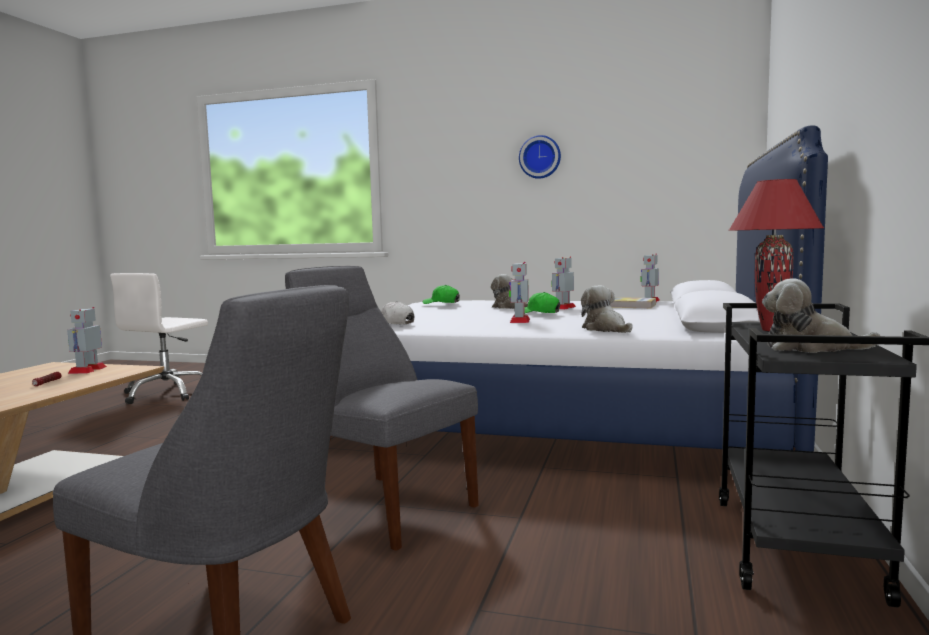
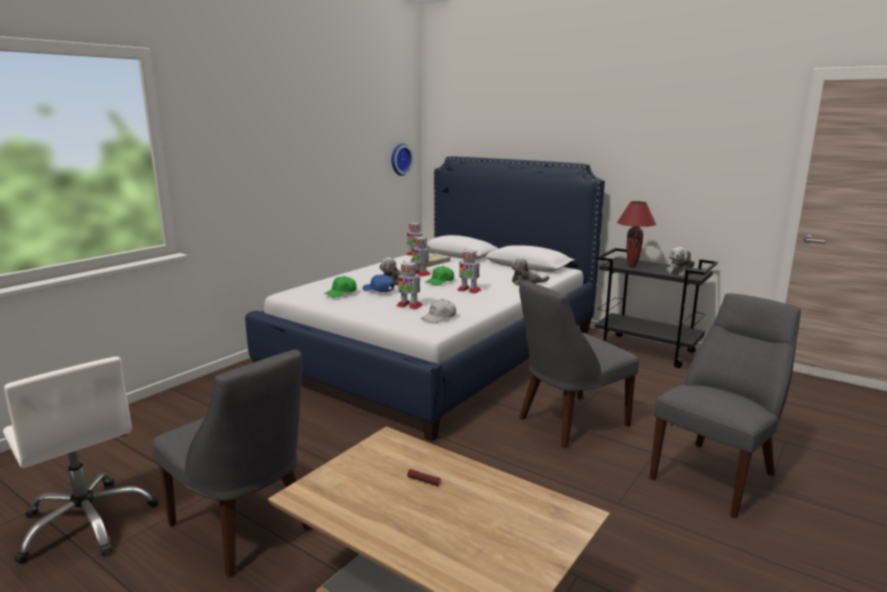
camera: 70 degrees left, 10 degrees up
(87, 370) = (367, 465): toy robot -> toy robot (409, 305)
(146, 423) = (244, 529): none -> grey chair
(468, 306) = (378, 290): none -> blue cap
(540, 157) = (309, 146): wall clock -> wall clock (399, 159)

